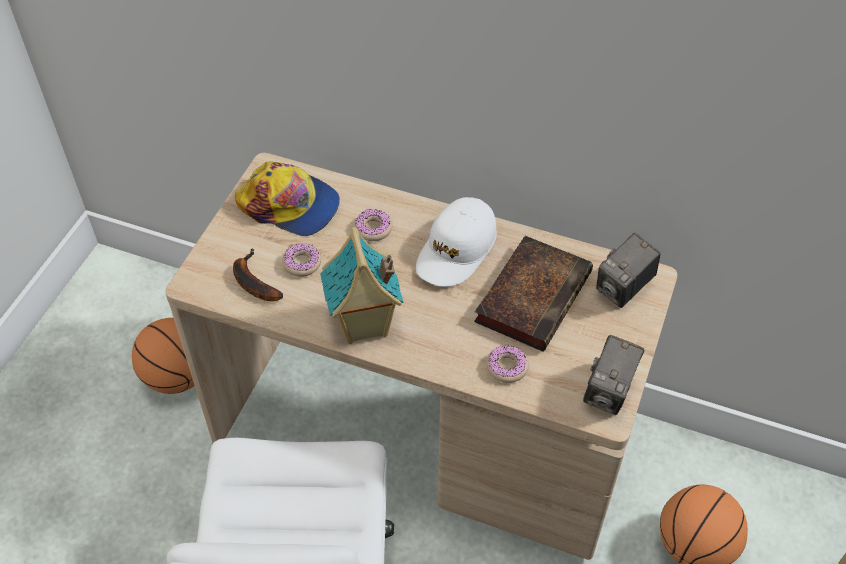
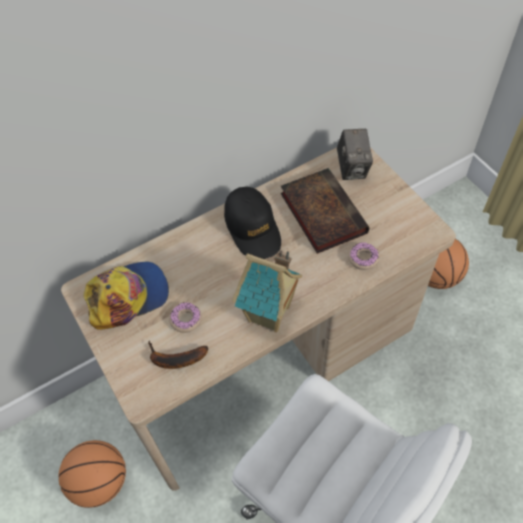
camera: 50 degrees left, 5 degrees up
(373, 229) = (194, 261): donut -> none
(456, 250) = (253, 228): white cap -> black cap
(609, 392) = (418, 221): camera -> none

